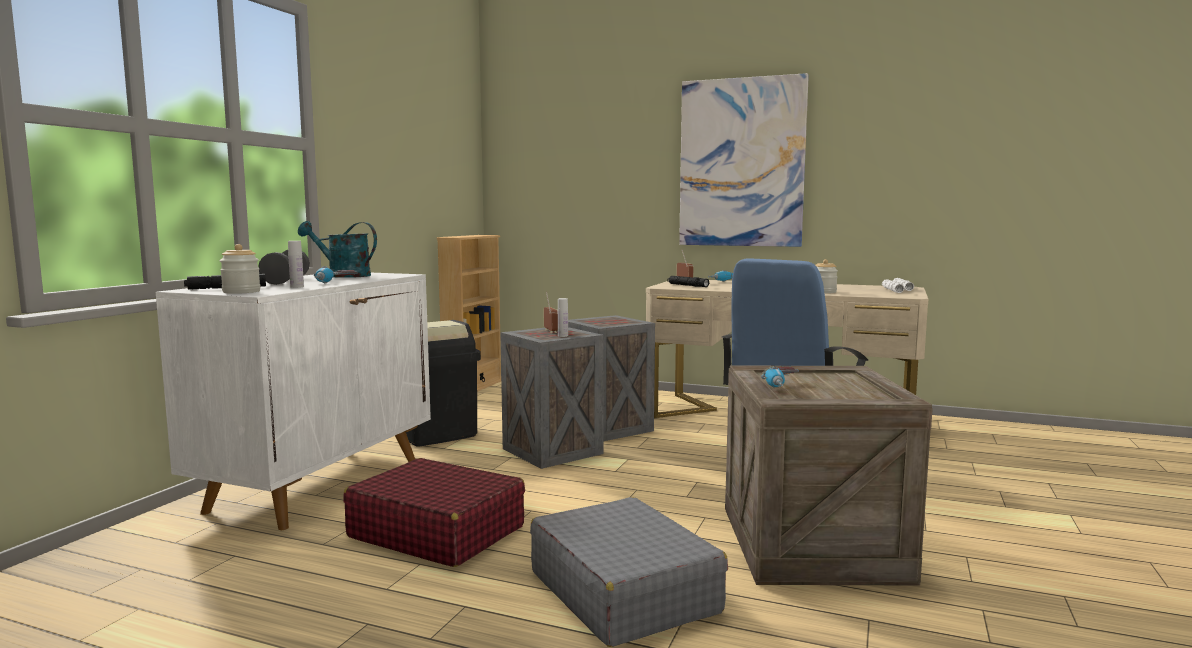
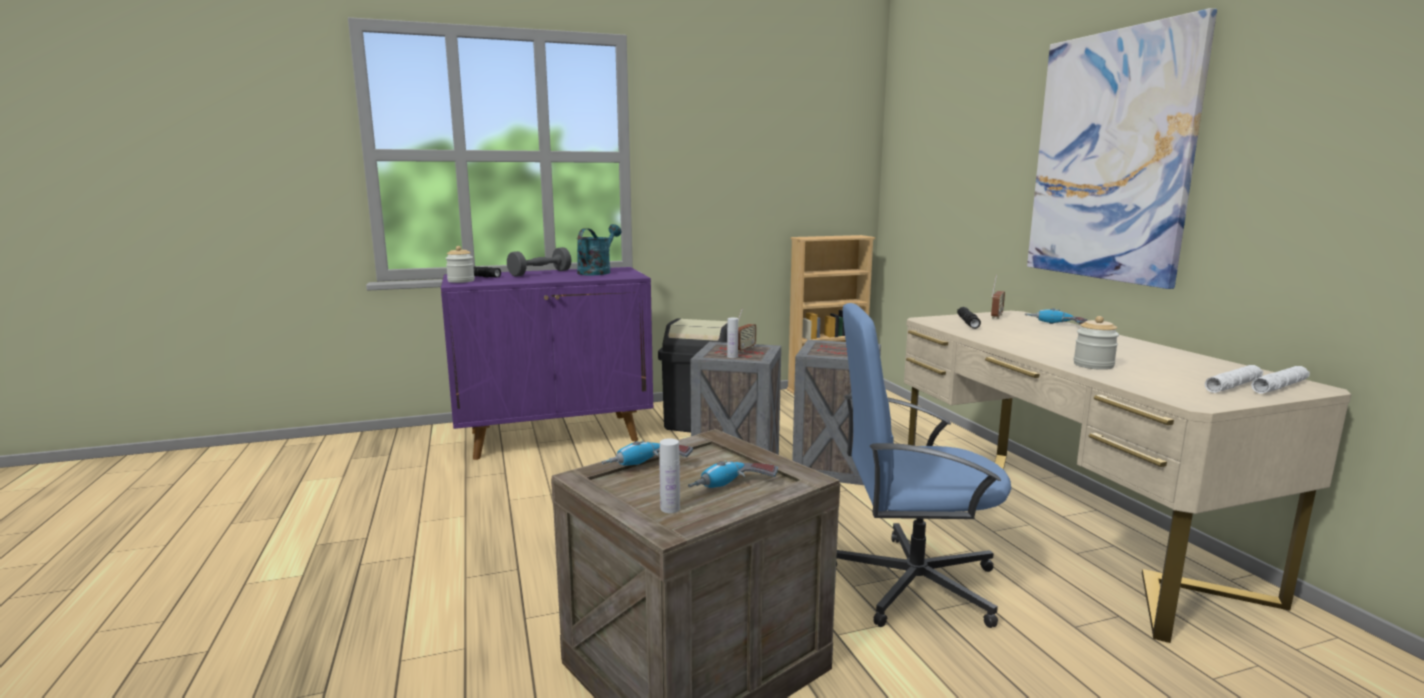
camera: 50 degrees right, 5 degrees up
(297, 287) = (507, 280): white bottle -> white bottle (670, 508)
(319, 484) = (555, 436): white cabinet -> purple cabinet
(334, 282) = (547, 279): power drill -> power drill (733, 487)
(342, 275) = (597, 272): turquoise watering can -> turquoise watering can turned 45 degrees clockwise
(436, 532) = (521, 498): red suitcase -> none
(623, 591) = (488, 604): grey suitcase -> none

